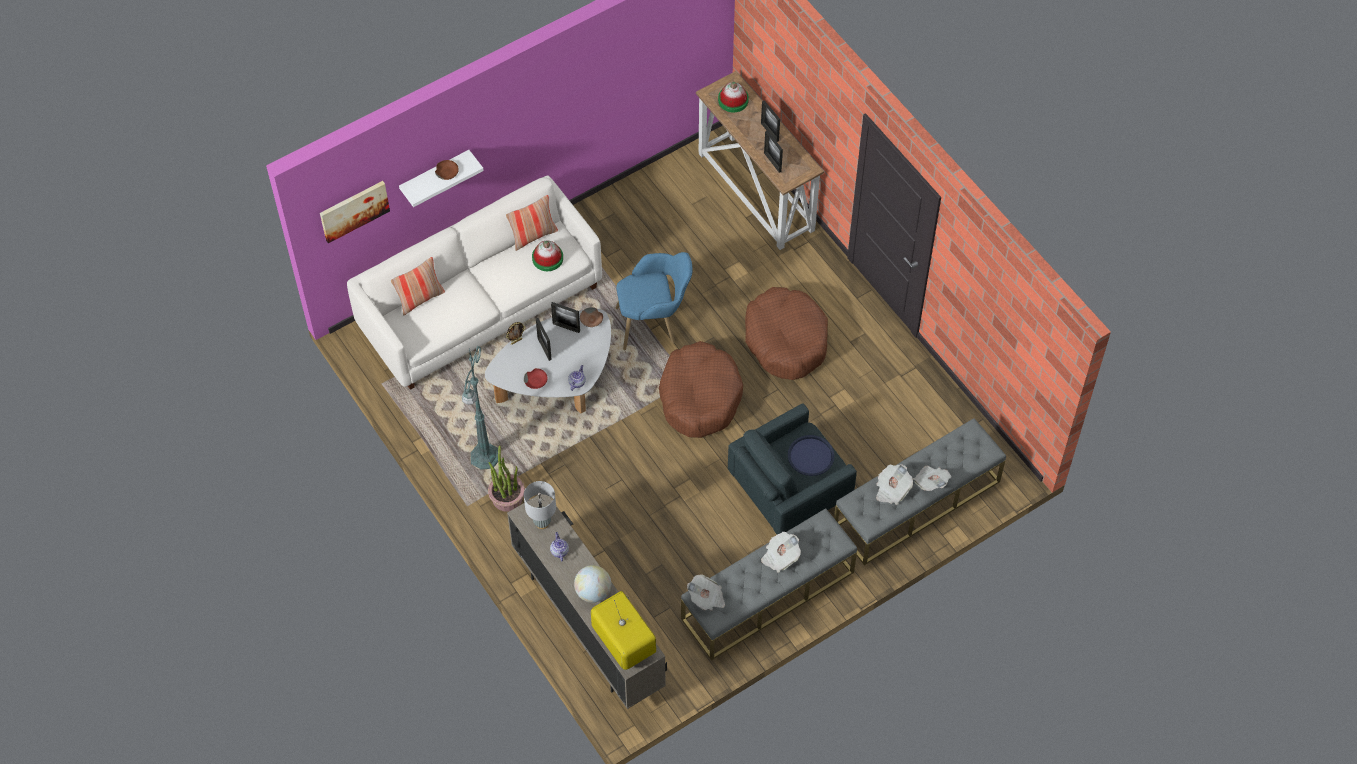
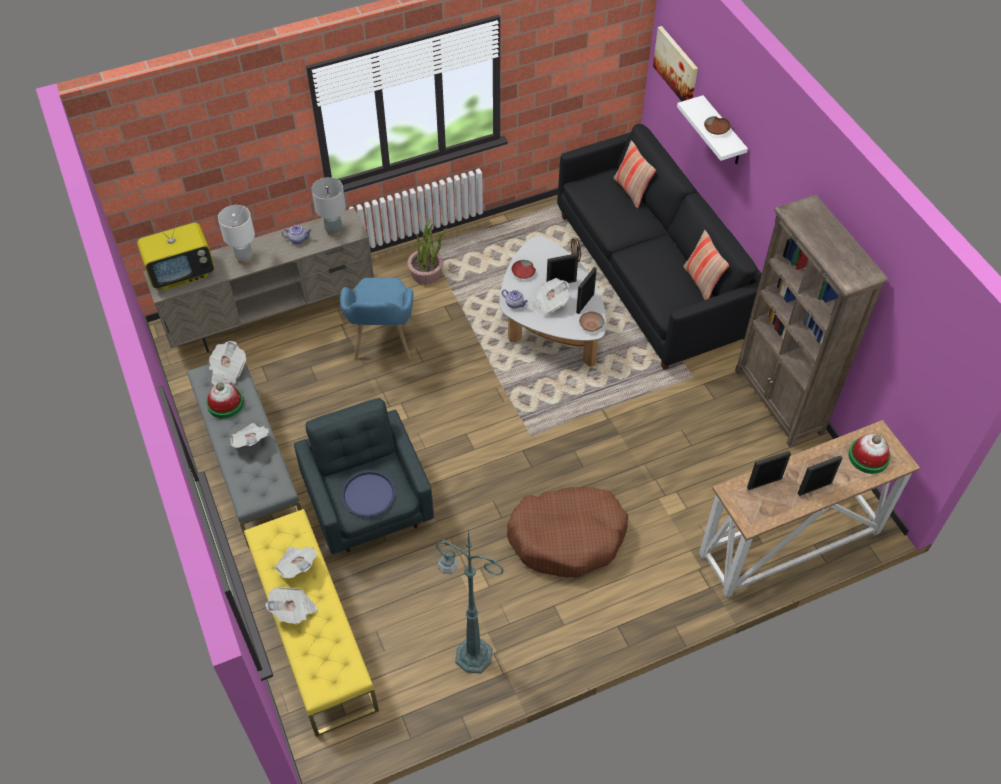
camera: 100 degrees right, 5 degrees down
(480, 306) = (651, 275): white sofa -> black sofa
(484, 458) = (474, 261): green floor lamp -> green floor lamp (471, 654)
(547, 258) = (669, 289): hat -> hat (225, 403)
(571, 355) = (549, 303): none -> newspaper
(593, 592) = (244, 258): globe -> white table lamp
(616, 202) = (779, 402): none -> brown bookcase
(654, 324) = (609, 414): blue armchair -> blue armchair (383, 345)
(699, 396) = (507, 441): brown dog bed -> none
(916, 504) = (313, 632): grey bench -> yellow bench

